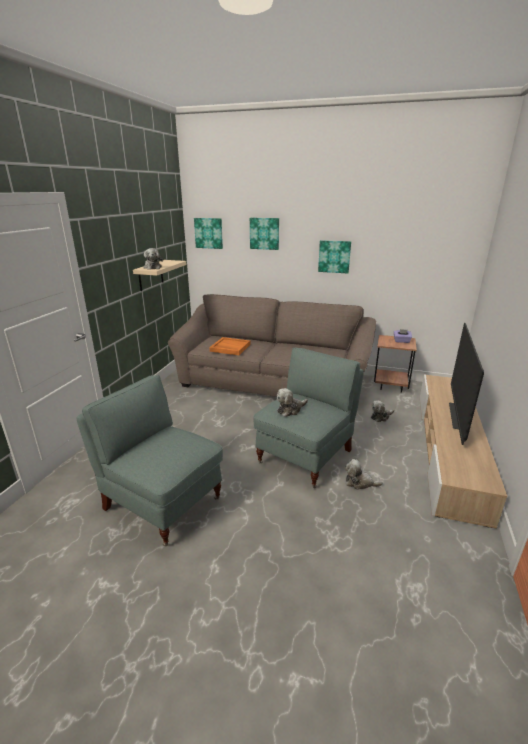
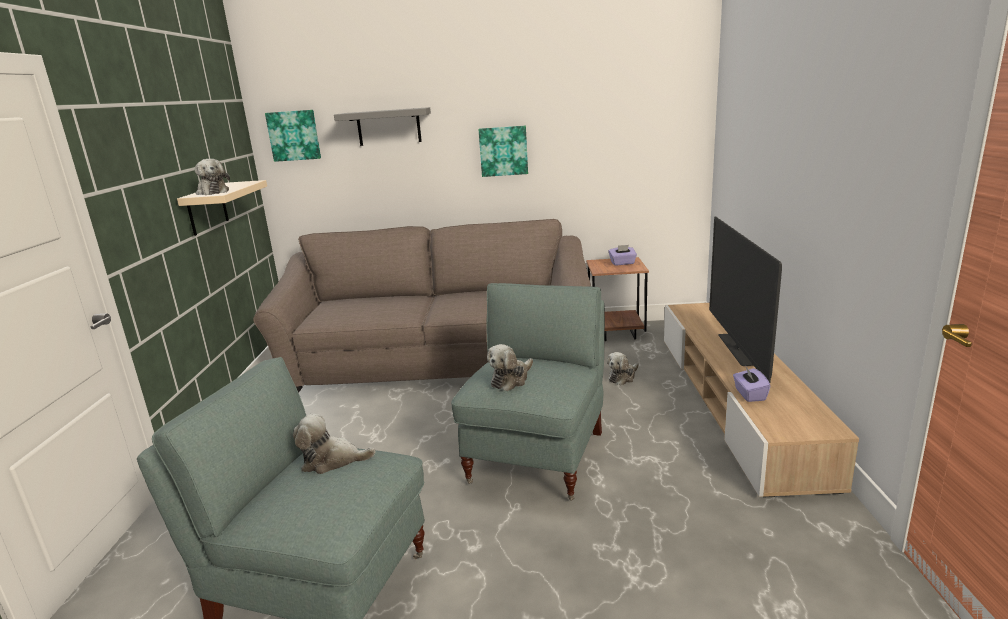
camera: 15 degrees left, 5 degrees down
(230, 348) = (364, 312): orange tray -> none
(264, 233) = (389, 127): picture -> grey shelf
(359, 483) = (635, 476): plush toy -> plush toy (332, 461)
(447, 449) = (749, 394): none -> purple tissue box

